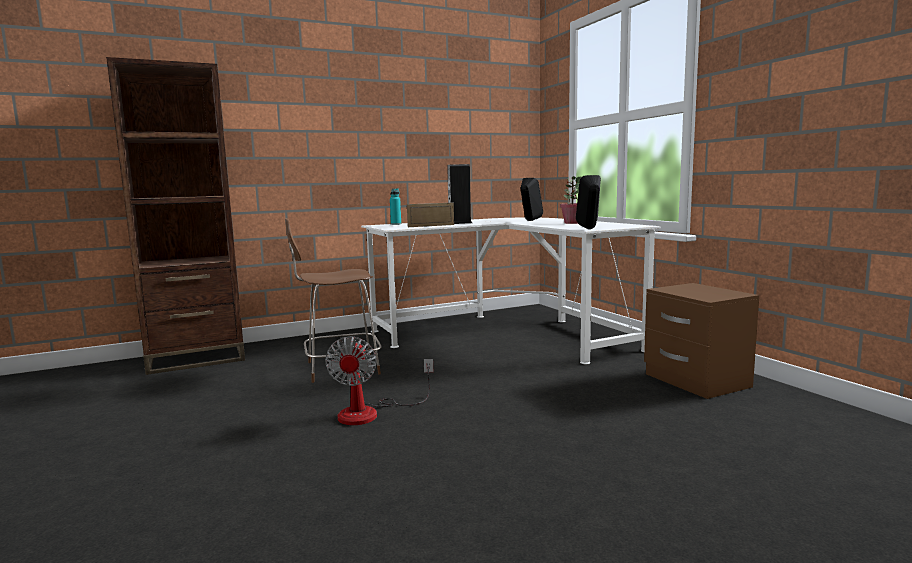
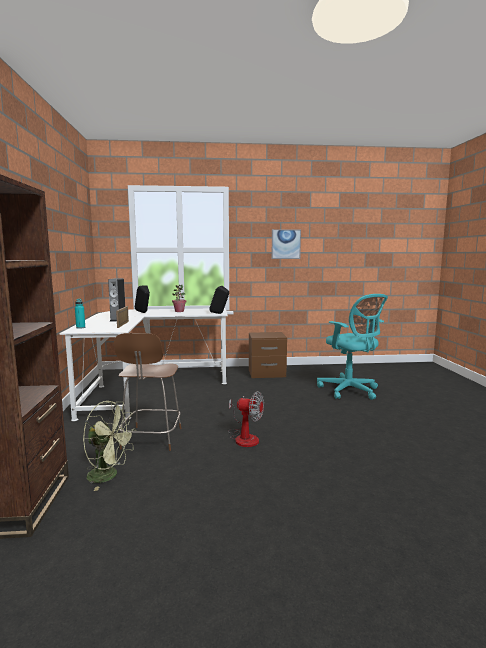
camera: 70 degrees left, 0 degrees up
(247, 372) = (109, 475): none -> green fan
(736, 481) = (350, 391): none -> turquoise office chair
(816, 68) = (285, 244): none -> picture

